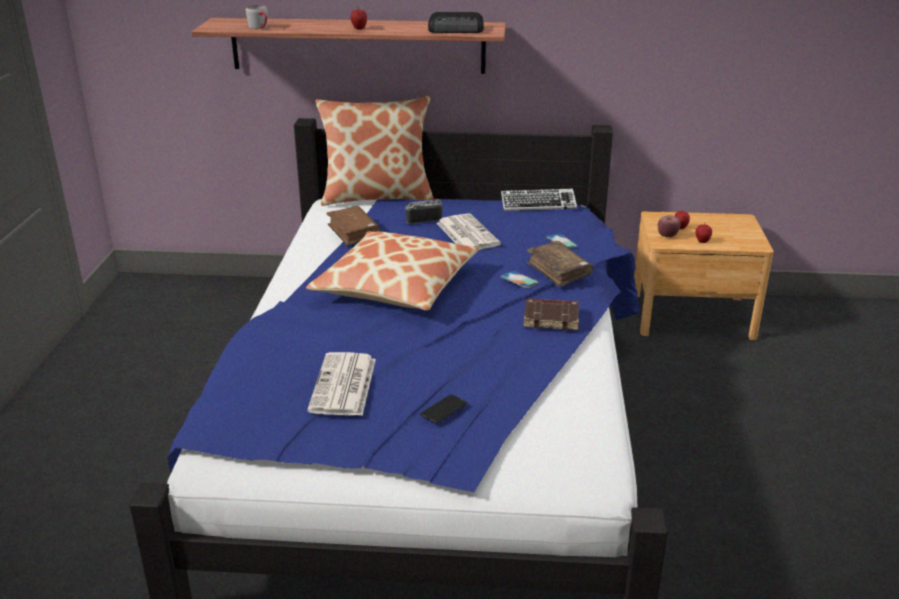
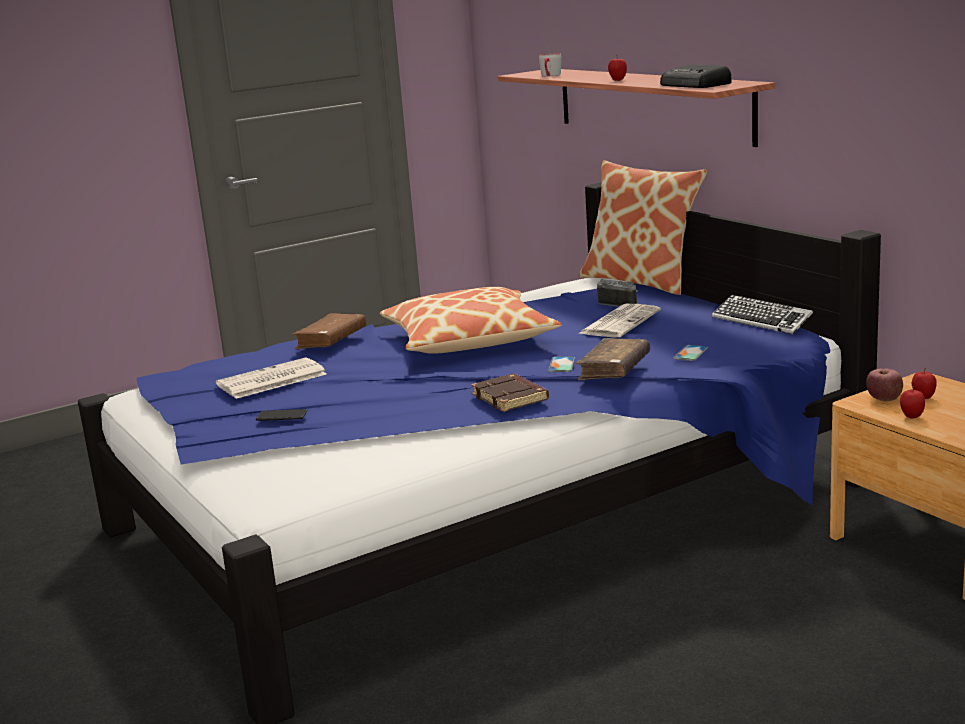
camera: 55 degrees right, 10 degrees down
(353, 232) = (539, 297): brown book -> brown book (331, 340)

